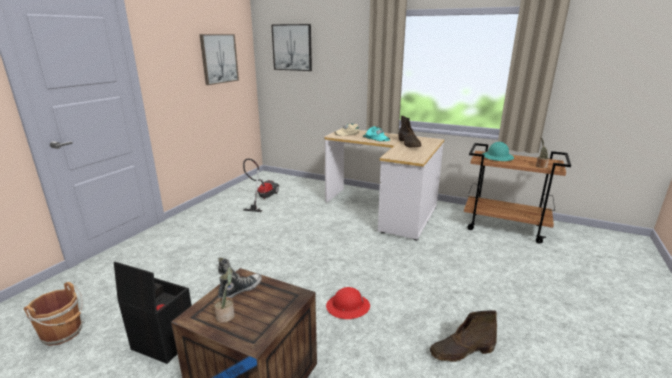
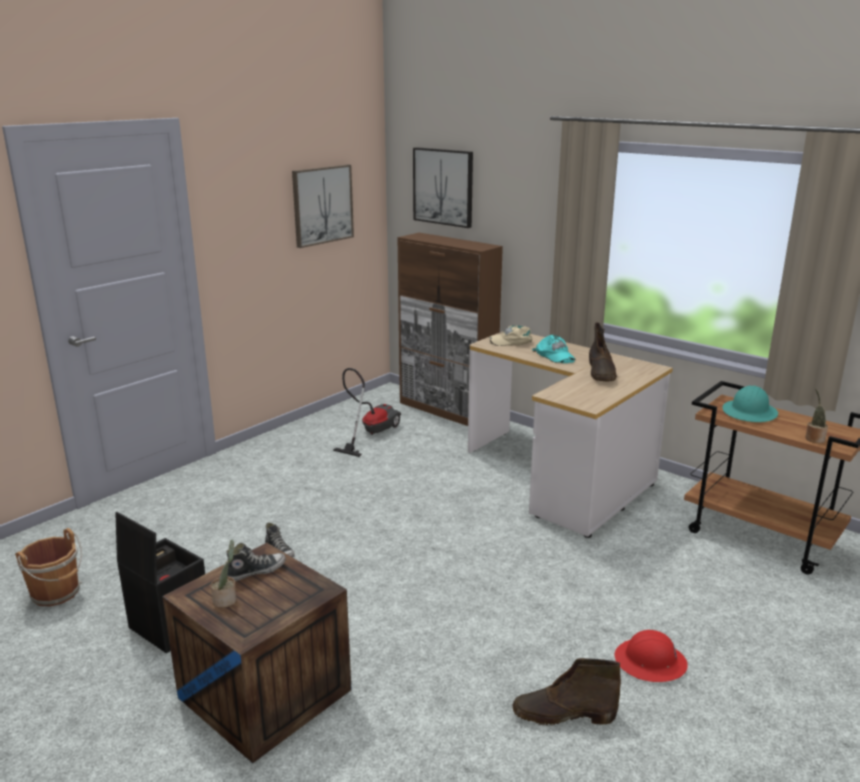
camera: 15 degrees right, 0 degrees up
(303, 182) = (447, 411): none -> brown cabinet
(348, 307) = (427, 623): red hard hat -> red hard hat (650, 662)

